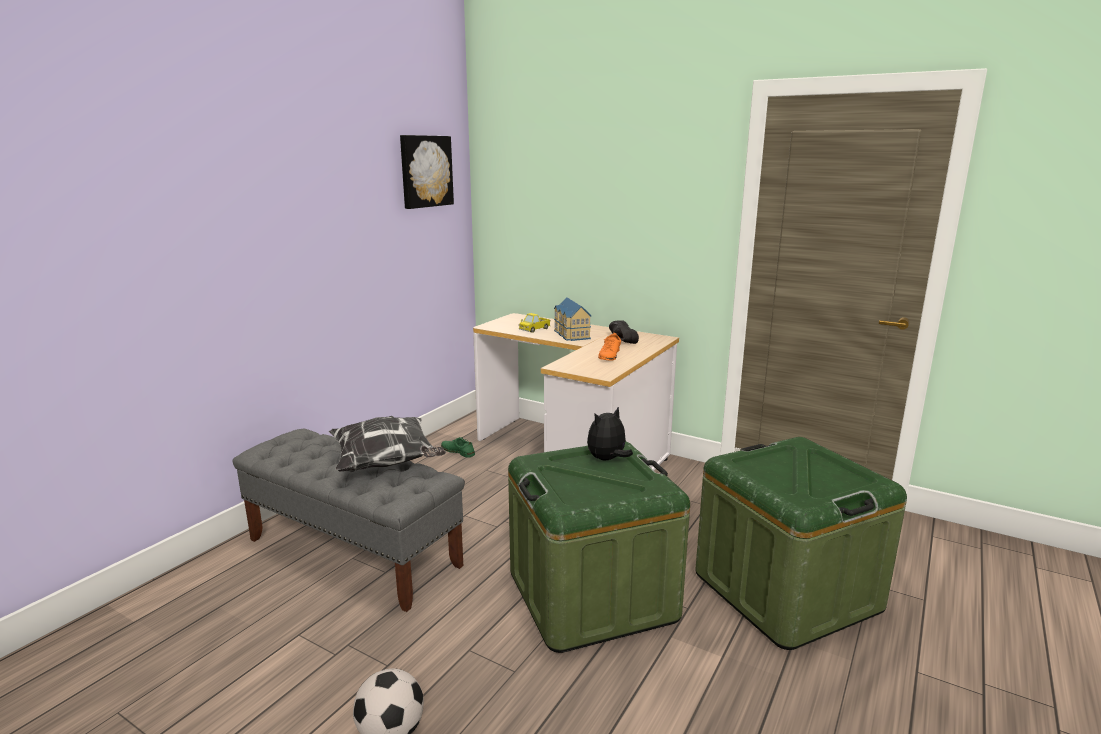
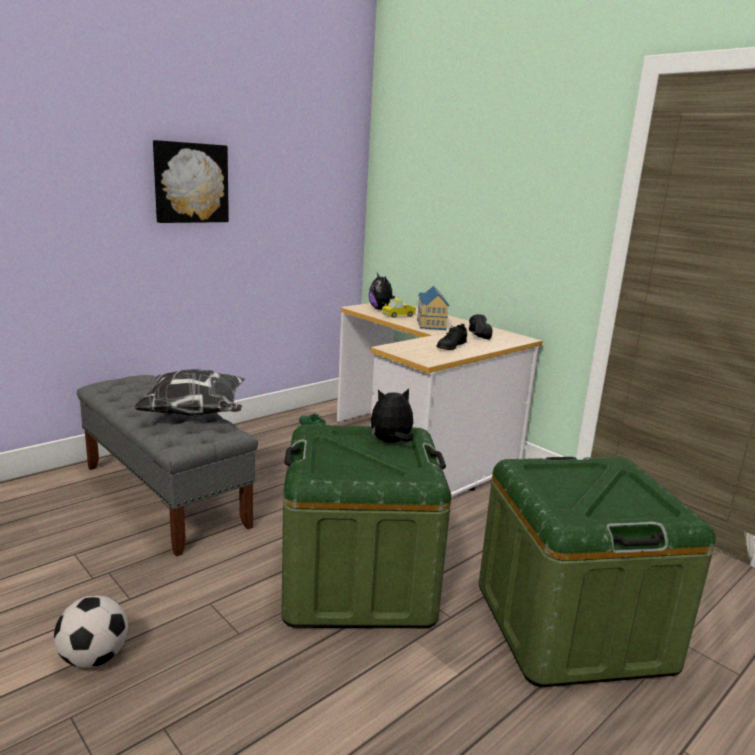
camera: 15 degrees right, 0 degrees up
(425, 171) = (315, 149): picture -> picture (190, 183)
(512, 324) = (381, 309): none -> plush toy
(609, 355) = (451, 346): orange shoe -> black shoe

